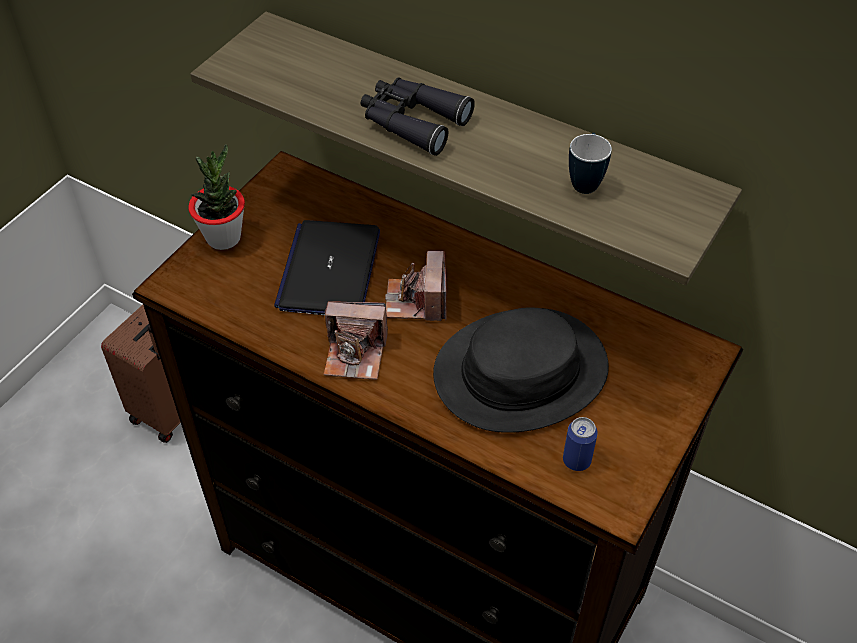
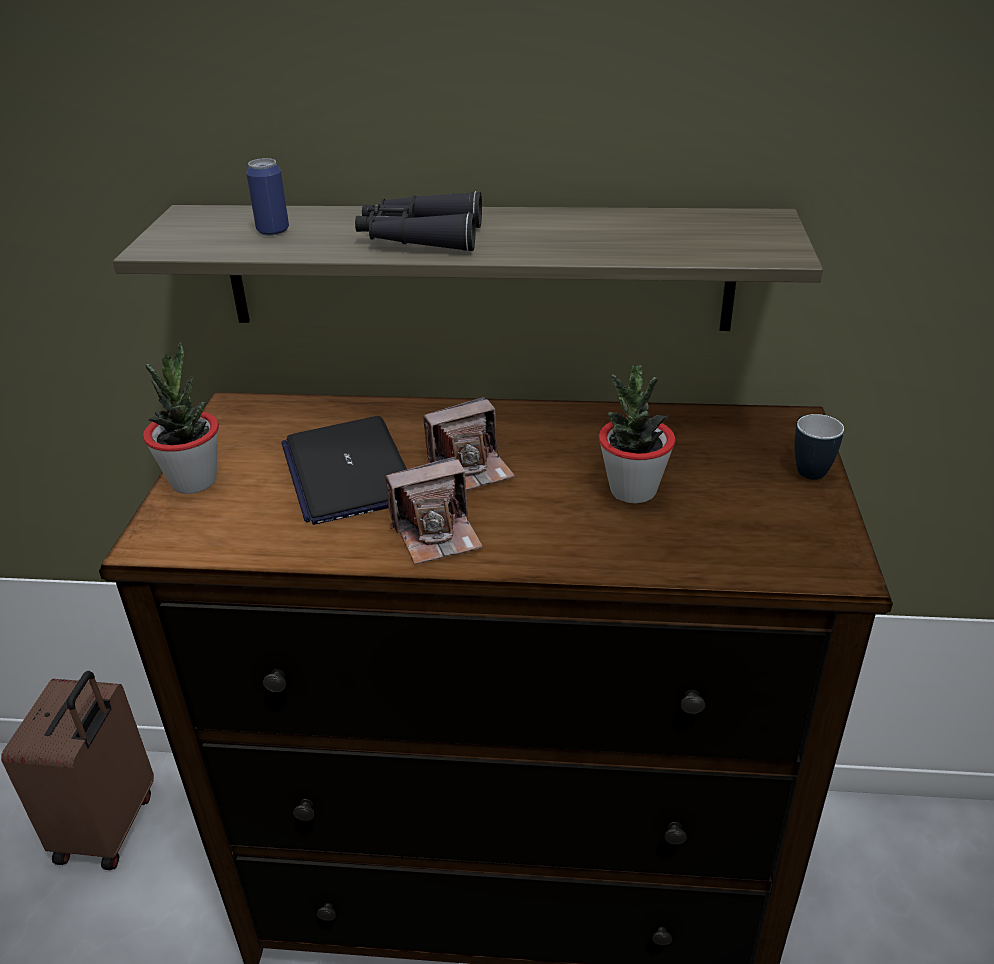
camera: 25 degrees left, 15 degrees down
(417, 301) = (471, 468): camera -> camera turned 90 degrees counterclockwise
(520, 371) = (633, 490): black hat -> potted plant
(576, 460) = (761, 545): can -> can (273, 231)
(585, 181) = (646, 234): mug -> mug (806, 468)

